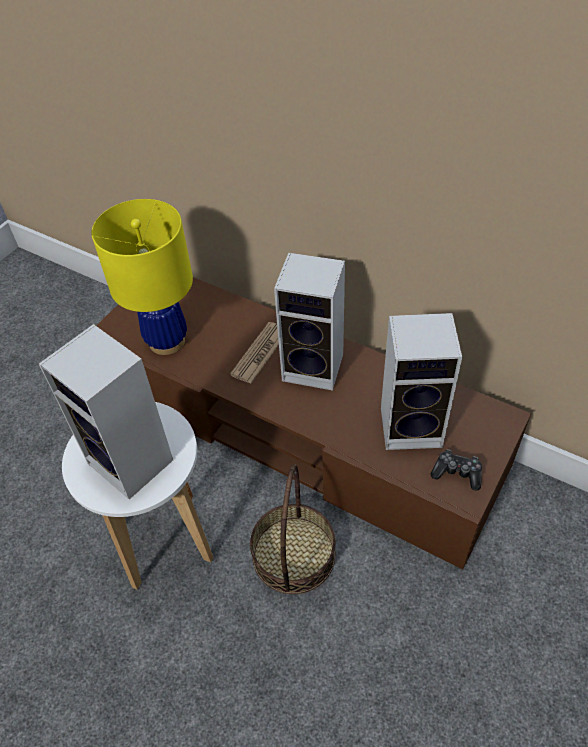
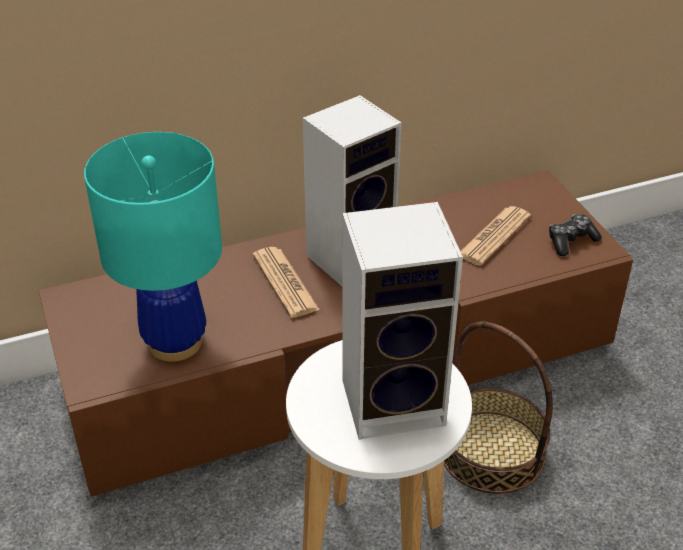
camera: 55 degrees left, 10 degrees down
(167, 341) = (175, 342): yellow table lamp -> turquoise table lamp
(413, 426) = (493, 236): speaker -> newspaper

